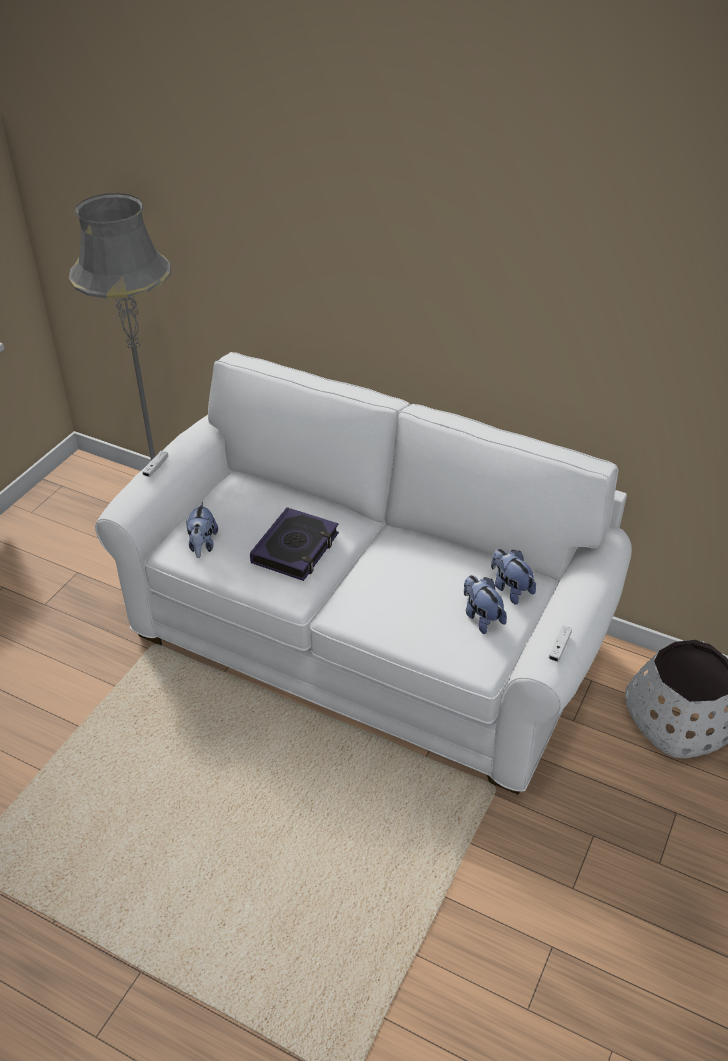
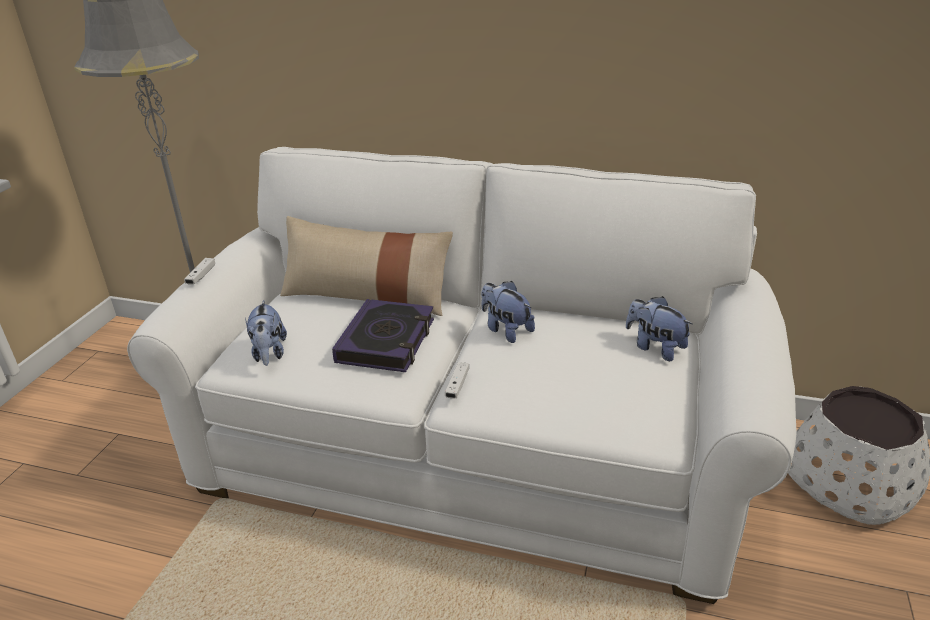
camera: 10 degrees left, 10 degrees down
(290, 498) = (366, 296): none -> beige pillow
(481, 617) = (636, 380): plush toy -> plush toy (505, 330)
(559, 647) = (765, 388): white game controller -> white game controller (457, 385)

